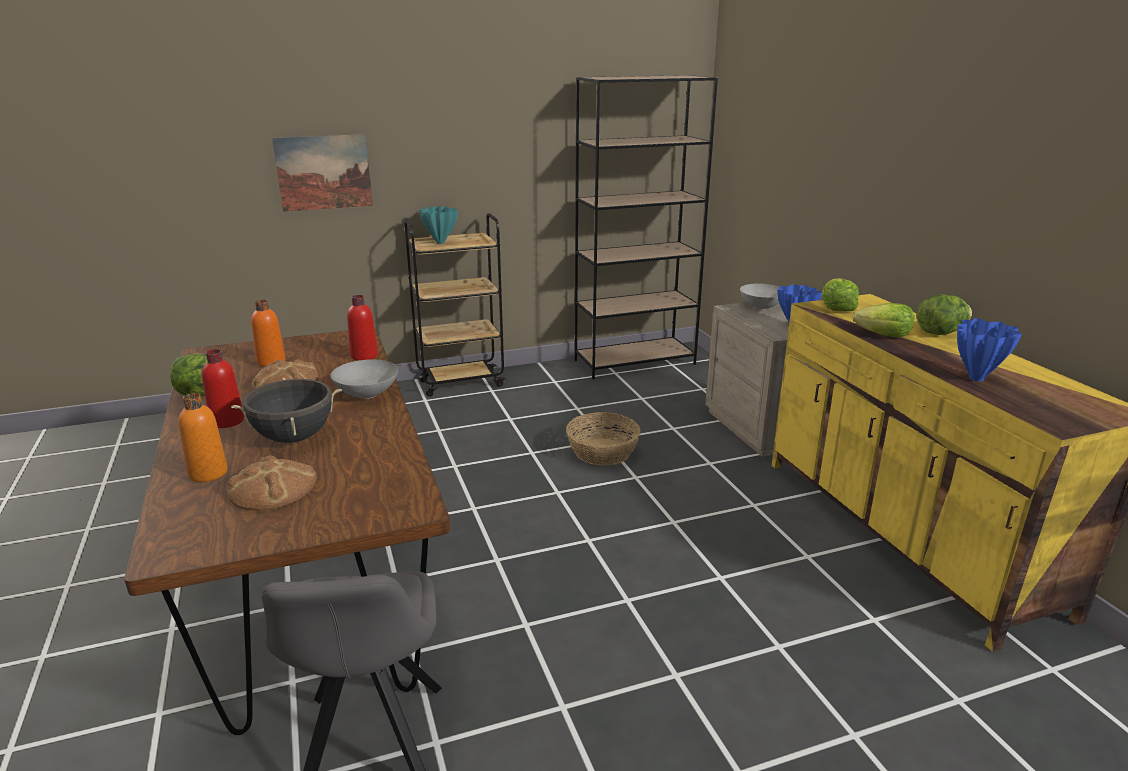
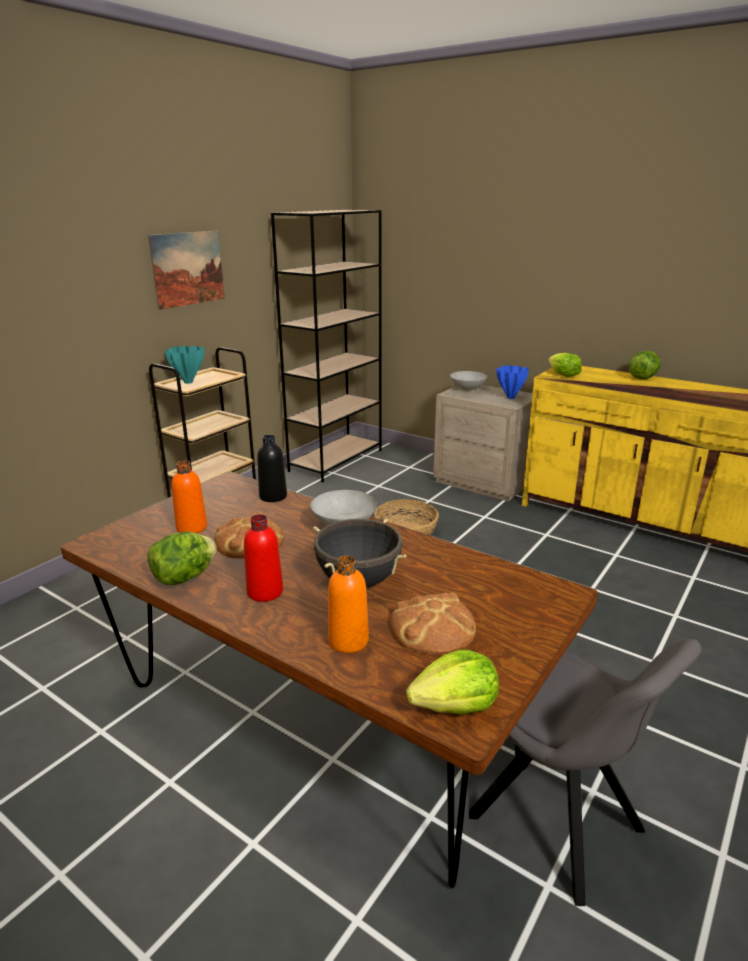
camera: 35 degrees left, 0 degrees up
(324, 172) = (64, 324): picture -> picture (188, 269)
(364, 356) = (273, 496): red bottle -> black bottle
(883, 335) = (621, 385): lettuce -> lettuce (455, 706)
(977, 378) = (711, 399): blue vase -> none

